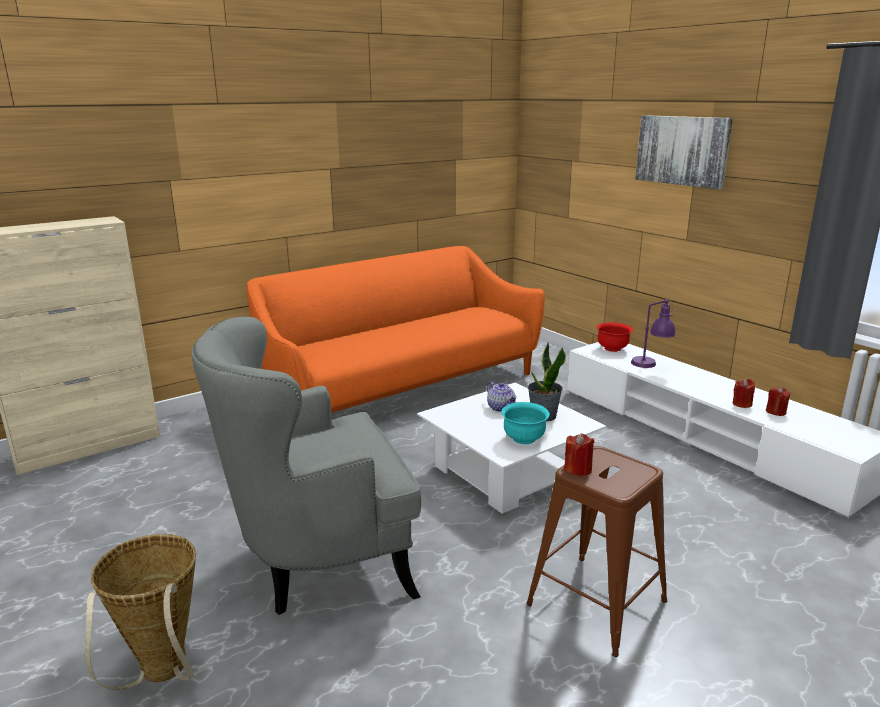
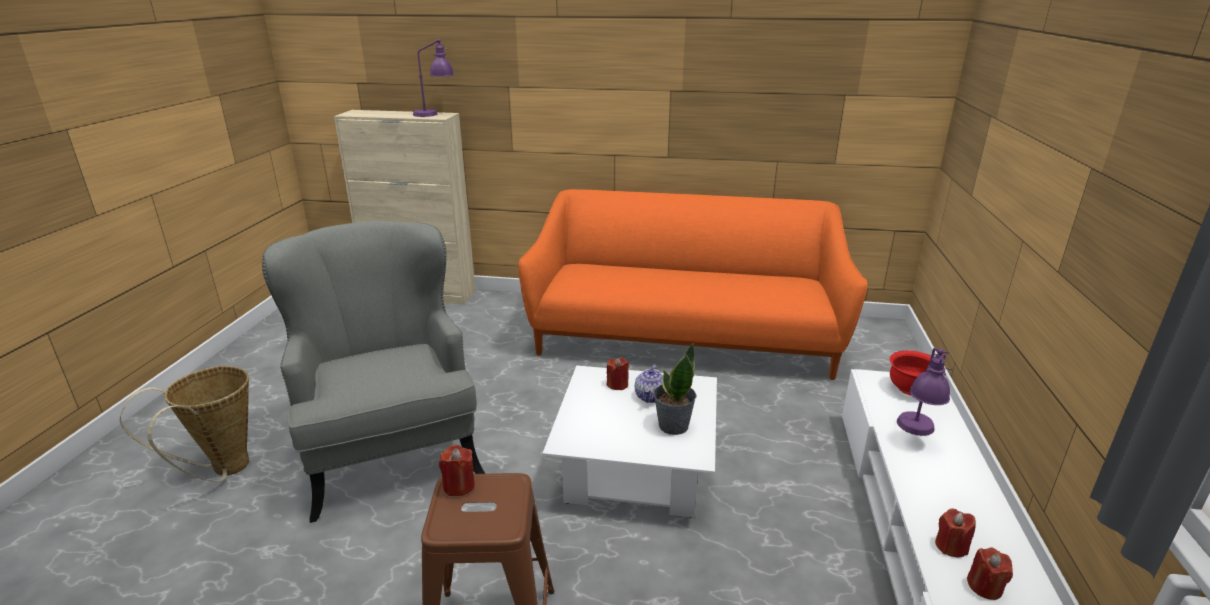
camera: 45 degrees right, 5 degrees up
(94, 220) = (436, 114): none -> purple table lamp
(318, 563) = (392, 454): grey armchair -> grey armchair turned 45 degrees clockwise
(468, 411) = (617, 384): none -> red candle
(524, 439) = (609, 438): turquoise bowl -> none
(682, 150) = (1085, 127): picture -> none

